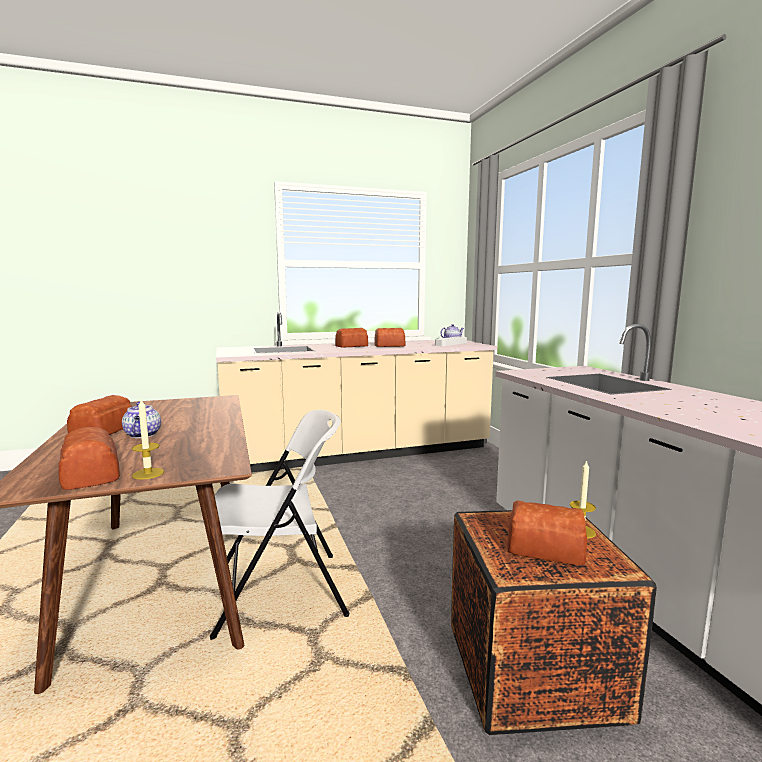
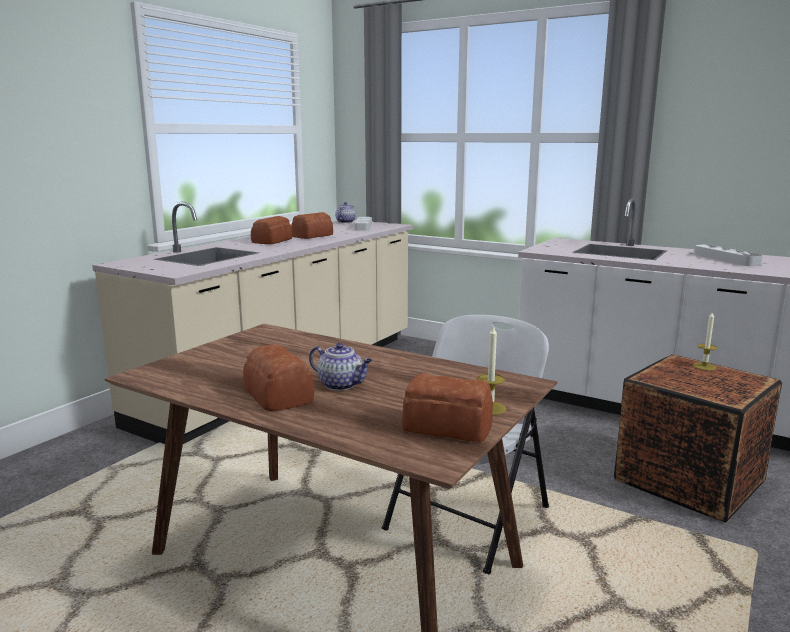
camera: 40 degrees left, 5 degrees up
(543, 547) = (711, 381): bread -> none
(717, 407) = (726, 259): none -> grey tray

